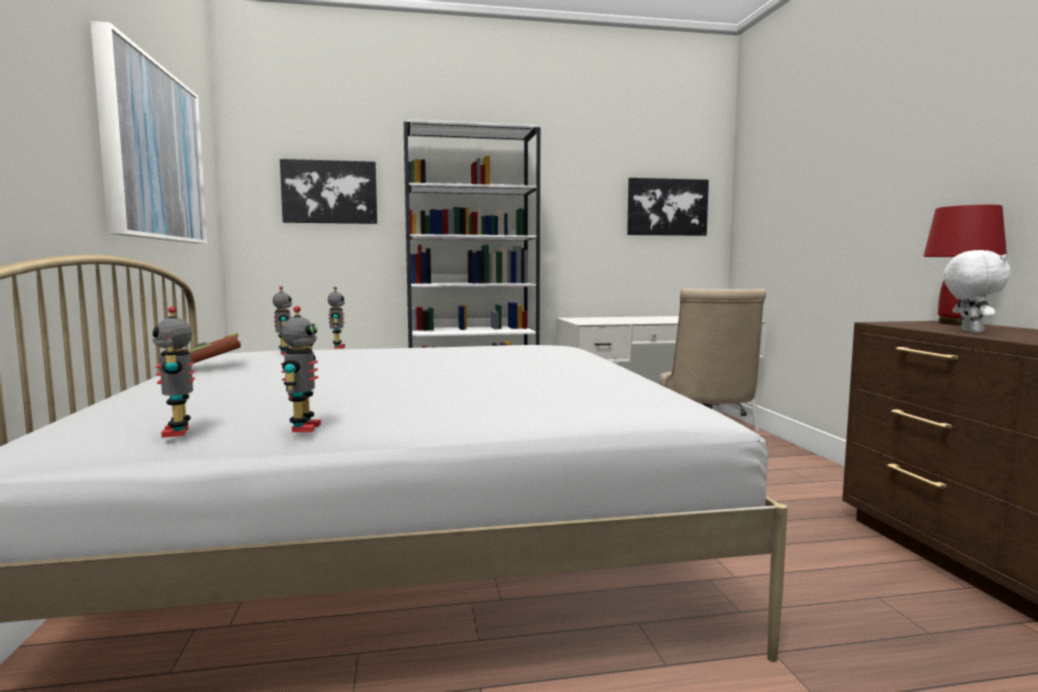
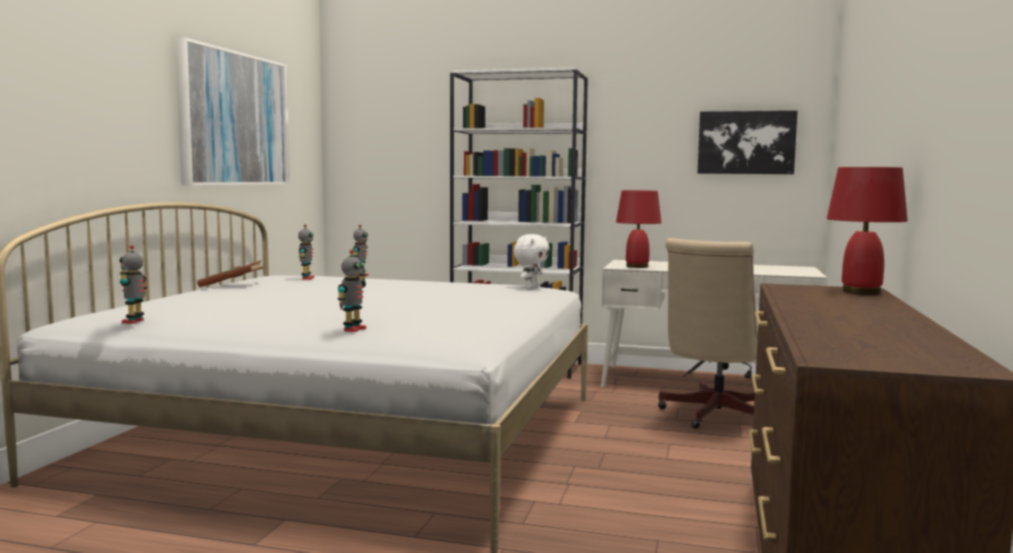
camera: 25 degrees right, 0 degrees up
(303, 428) = (197, 326): toy robot -> toy robot (353, 329)
(330, 192) = (406, 135): picture -> none
(600, 322) = (637, 266): none -> red table lamp
(970, 331) = (805, 300): white plush toy -> white plush toy (531, 287)

